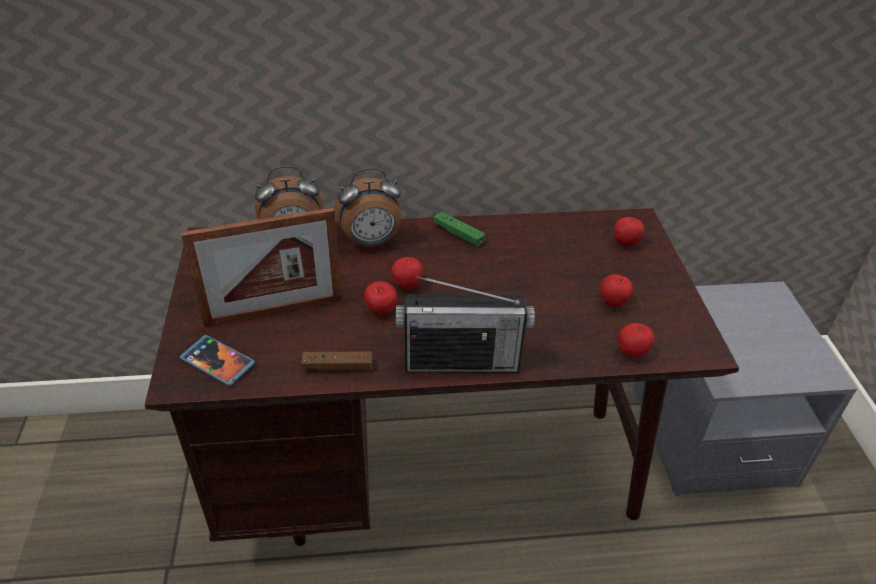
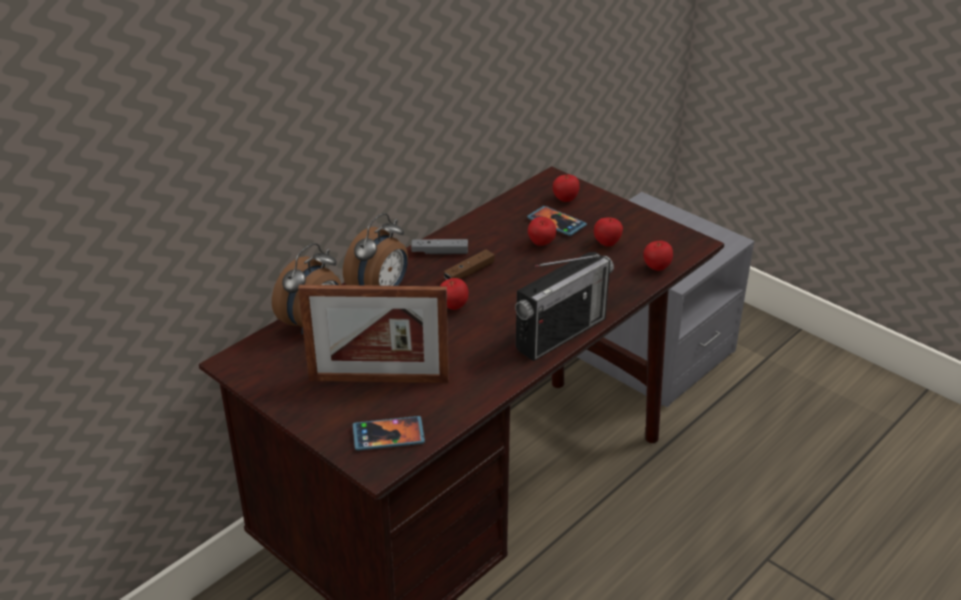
camera: 40 degrees left, 5 degrees down
(274, 312) = (378, 380): picture frame -> picture frame turned 60 degrees clockwise
(337, 367) = (482, 386): brown game controller -> brown game controller (469, 272)
(380, 312) = (460, 334): apple -> apple (541, 244)
(458, 234) = (440, 252): green game controller -> grey game controller
(590, 260) = (556, 223): none -> phone

